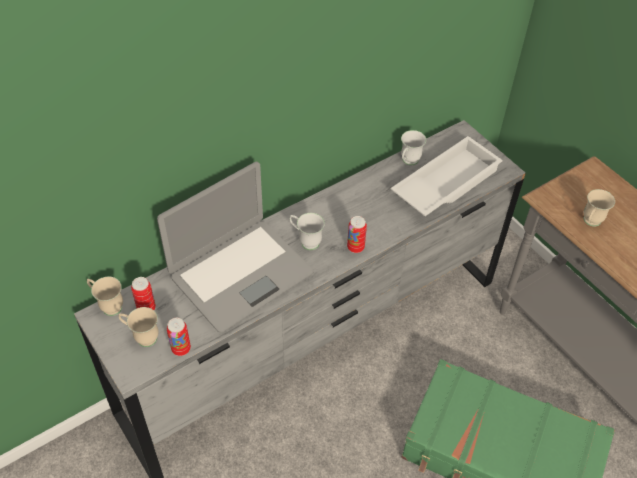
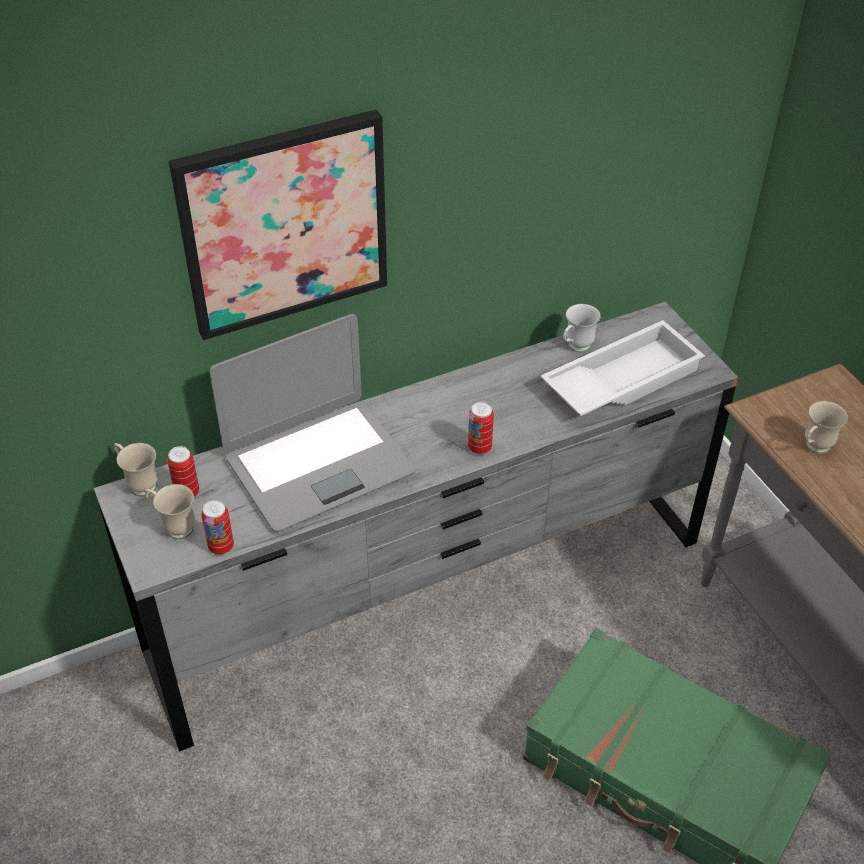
camera: 10 degrees right, 5 degrees down
(205, 103) = (284, 224): none -> picture
(305, 241) = (414, 433): white mug -> none

